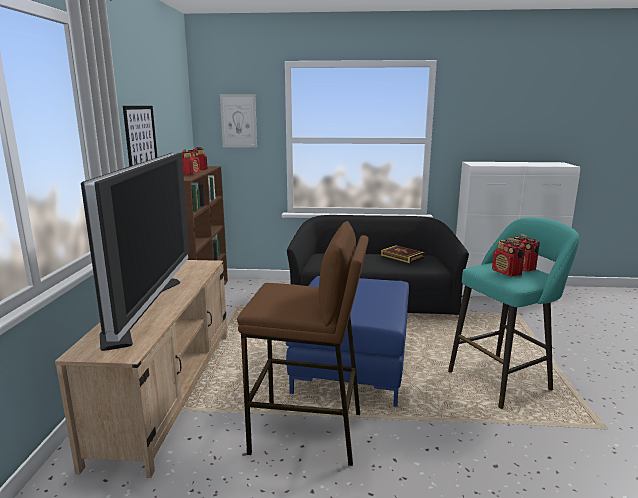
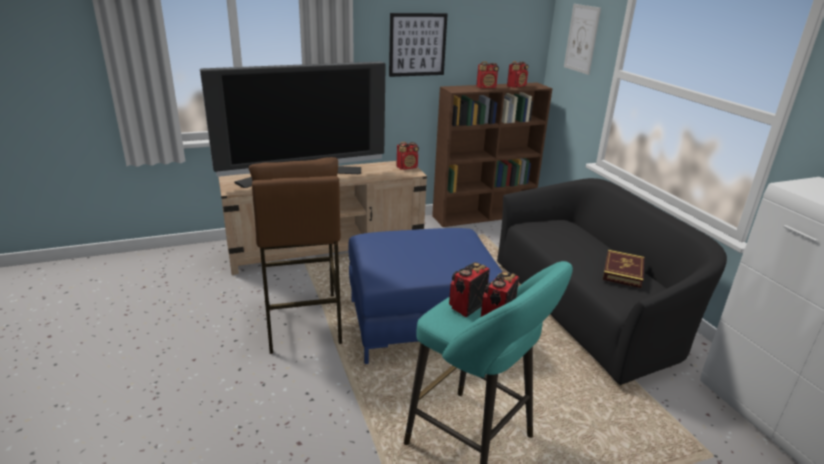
camera: 65 degrees right, 10 degrees up
(193, 263) = (407, 167): none -> radio

